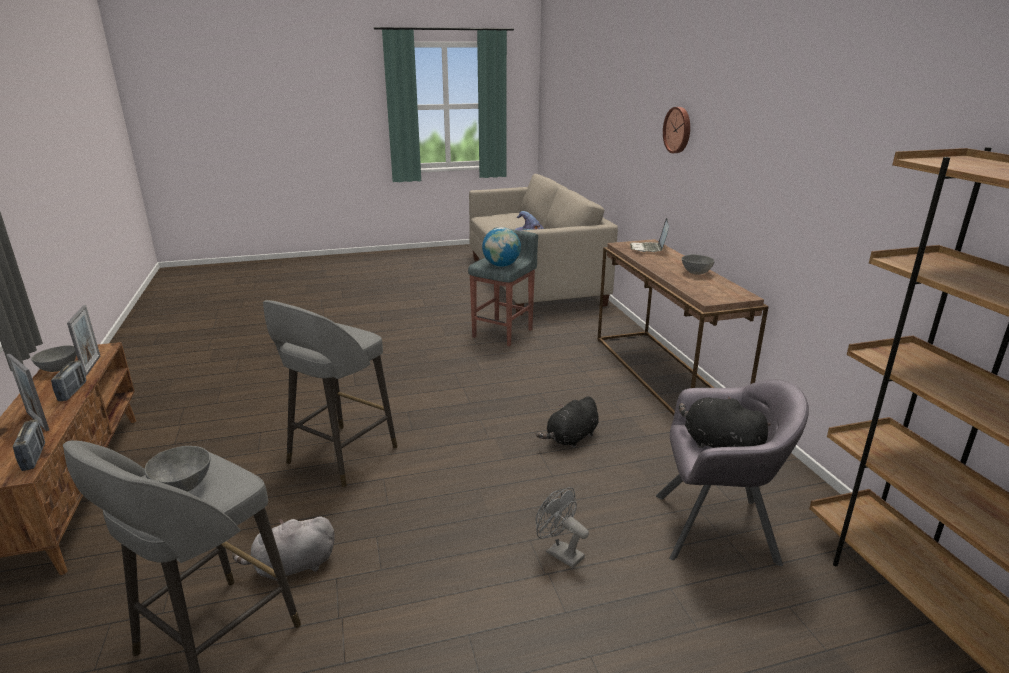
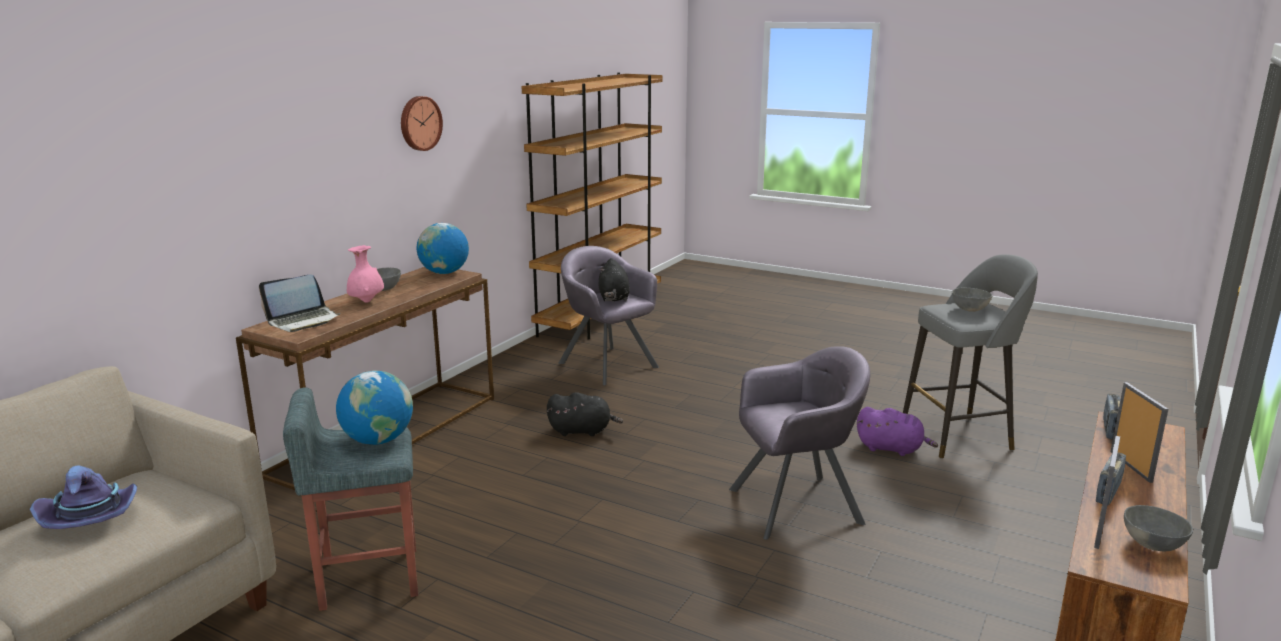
camera: 135 degrees left, 5 degrees down
(292, 567) = (892, 449): grey plush toy -> purple plush toy
(340, 456) = (796, 506): grey stool -> grey armchair
(559, 553) = (712, 390): grey fan -> none
(669, 264) = (366, 302): none -> pink vase
(678, 130) = (228, 158): wall clock -> wall clock (419, 123)
(722, 296) = (444, 273): none -> globe

